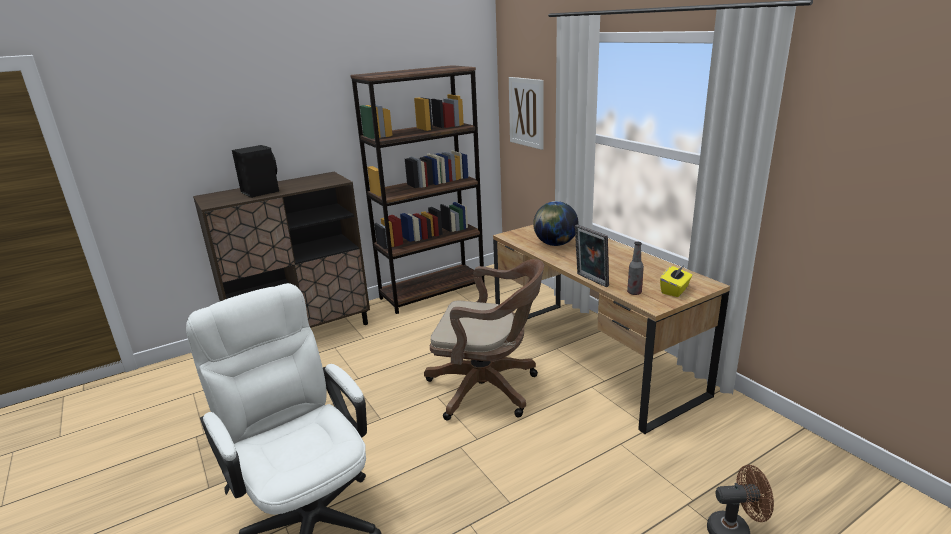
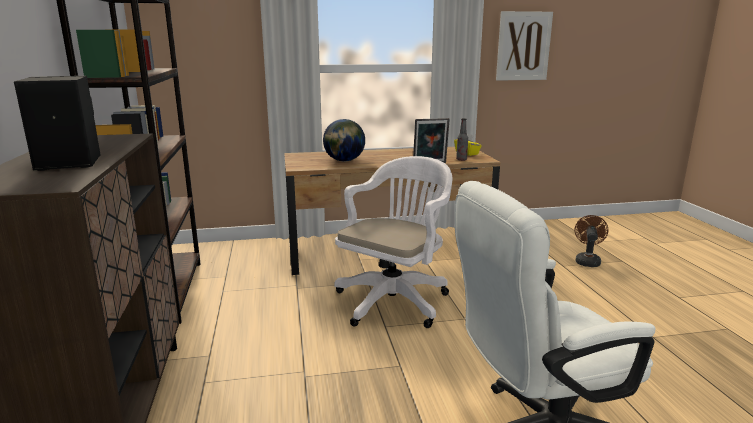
camera: 70 degrees left, 5 degrees down
(488, 389) = (395, 299): brown office chair -> white office chair
(526, 112) = (194, 56): picture -> picture (523, 46)

